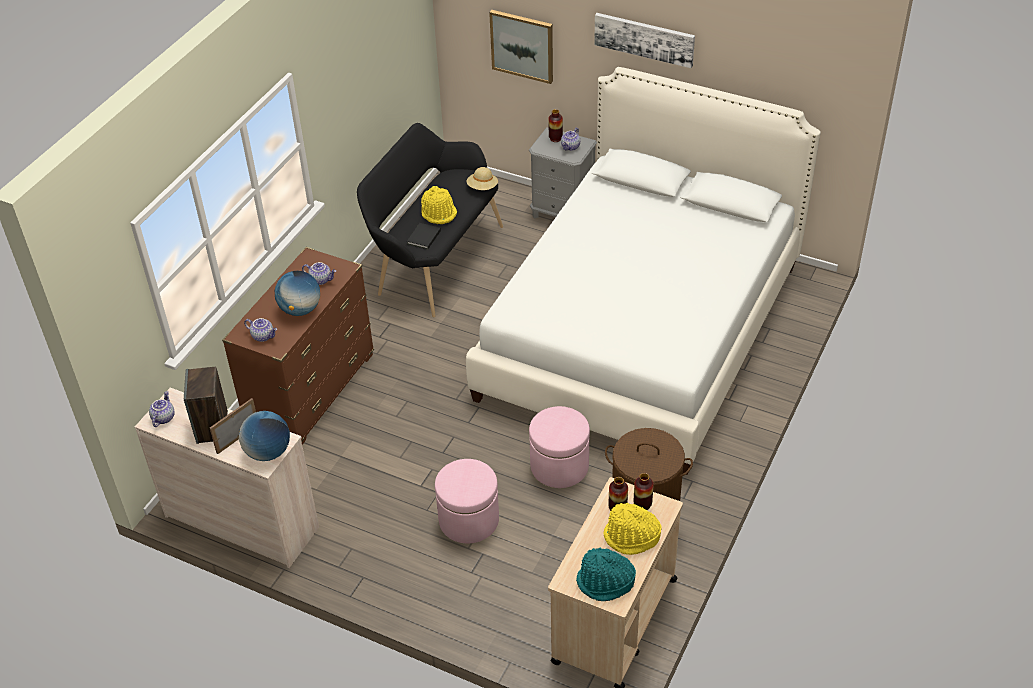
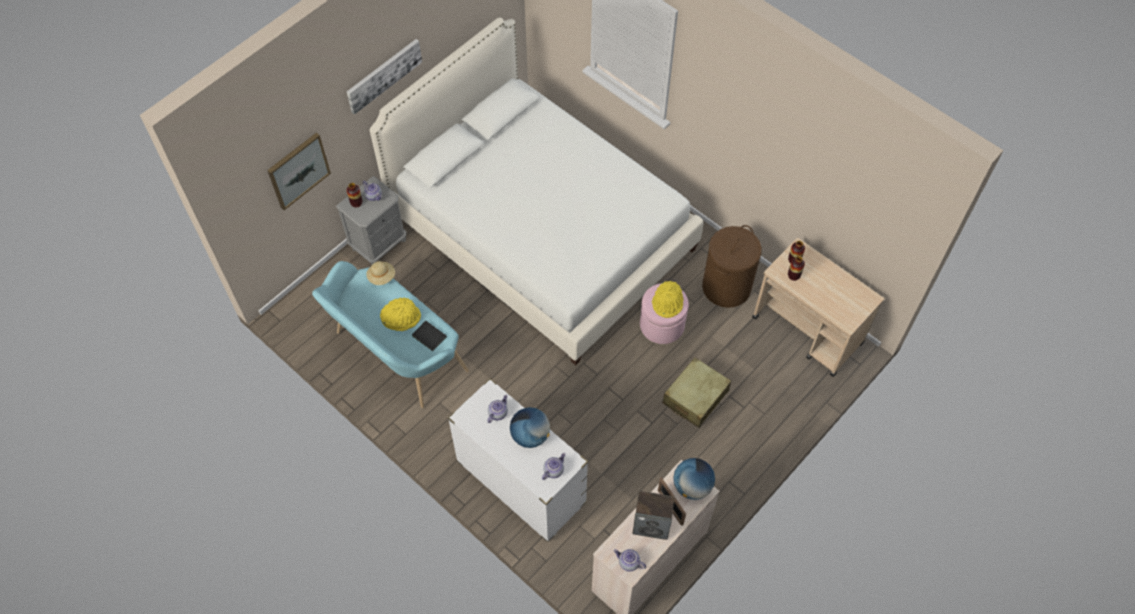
camera: 75 degrees left, 15 degrees up
(311, 391) = (521, 483): brown dresser -> white dresser
(434, 260) = (395, 354): black bench -> turquoise bench
(469, 520) = (695, 397): pink ottoman -> beige suitcase
(605, 582) = (854, 301): turquoise hat -> none
(631, 537) = (820, 275): yellow hat -> yellow hat (668, 303)

